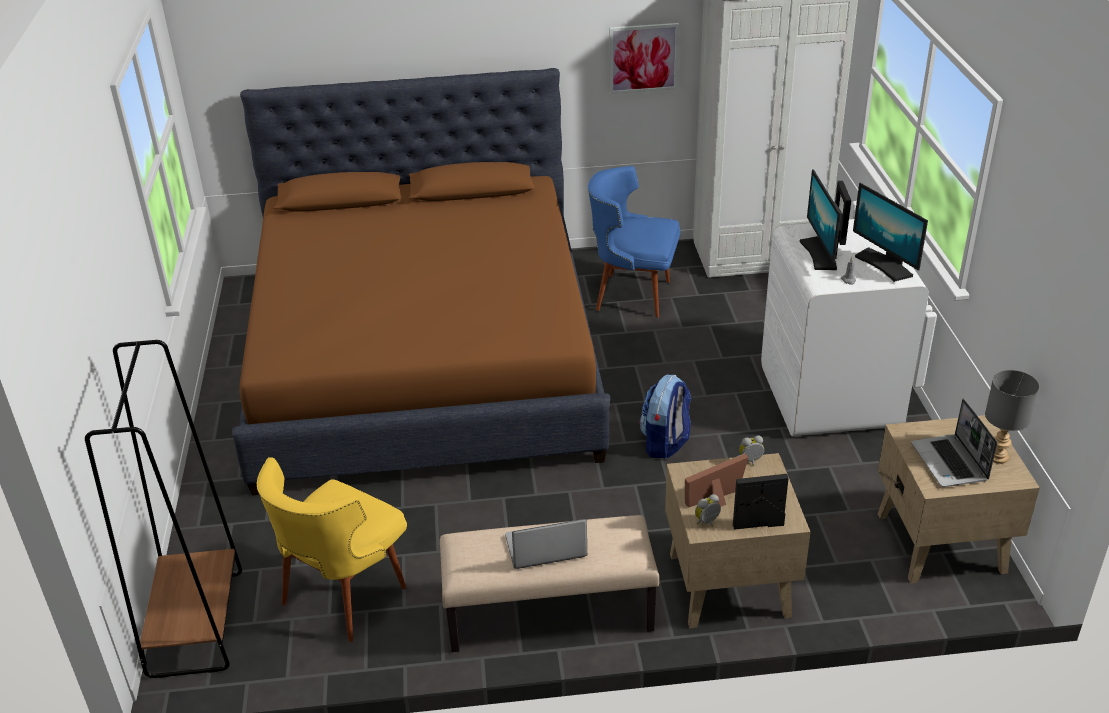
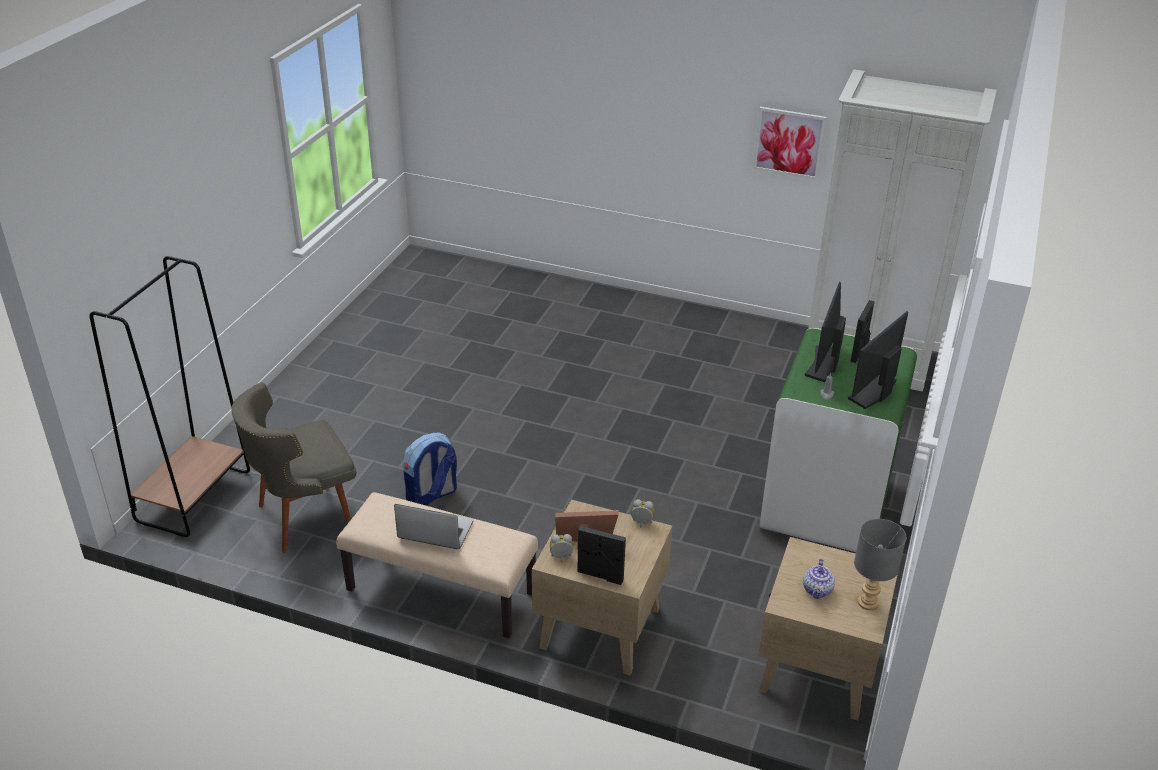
camera: 25 degrees right, 0 degrees up
(345, 596) = (306, 517): yellow chair -> grey chair
(424, 358) = (508, 356): brown bed -> none
(634, 296) = (722, 361): blue chair -> none
(665, 443) = (645, 493): backpack -> backpack (431, 495)
(831, 396) = (827, 506): white dresser -> green dresser
(884, 265) = (874, 392): monitor -> monitor turned 45 degrees clockwise
(950, 463) = (817, 591): laptop -> teapot

